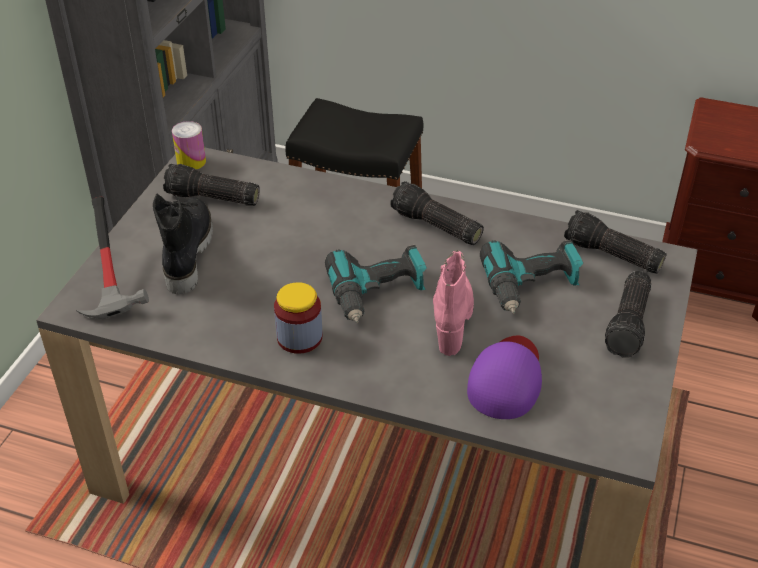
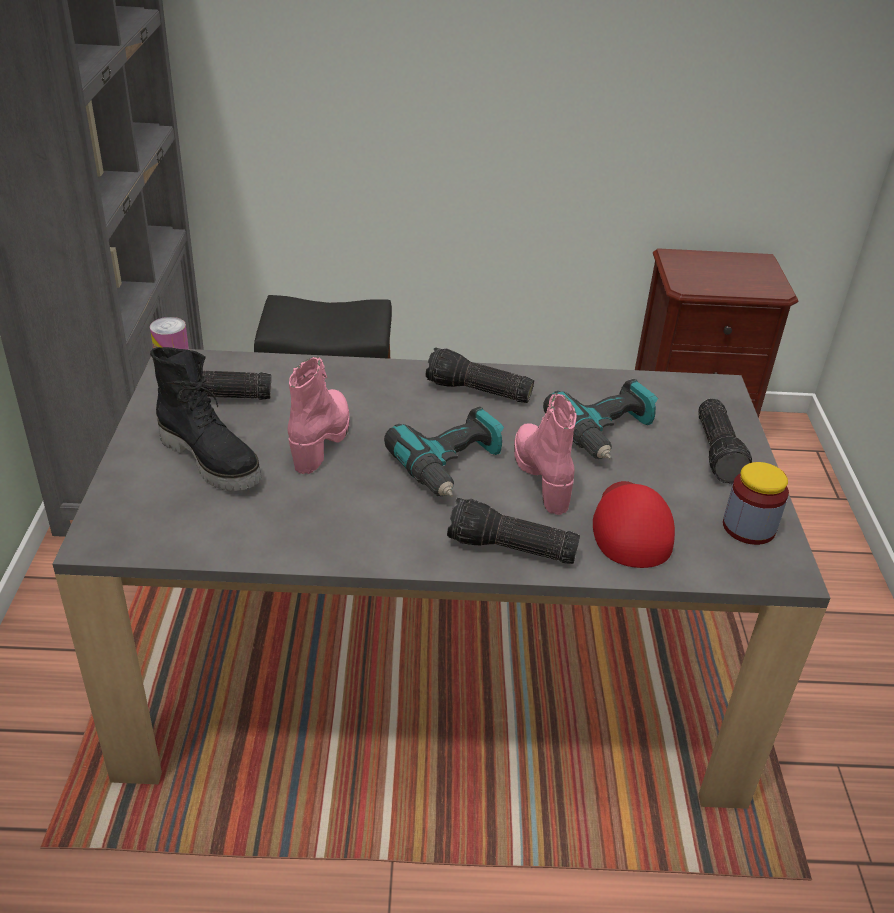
camera: 20 degrees left, 5 degrees down
(116, 283) = (139, 505): hammer -> none
(186, 253) = (212, 460): black boot -> black boot turned 150 degrees clockwise
(280, 250) = (321, 440): none -> pink boot
(299, 337) = (388, 525): jar -> jar (748, 527)
(506, 379) = (631, 527): purple cap -> red cap
(611, 255) = (666, 392): flashlight -> flashlight (510, 549)

